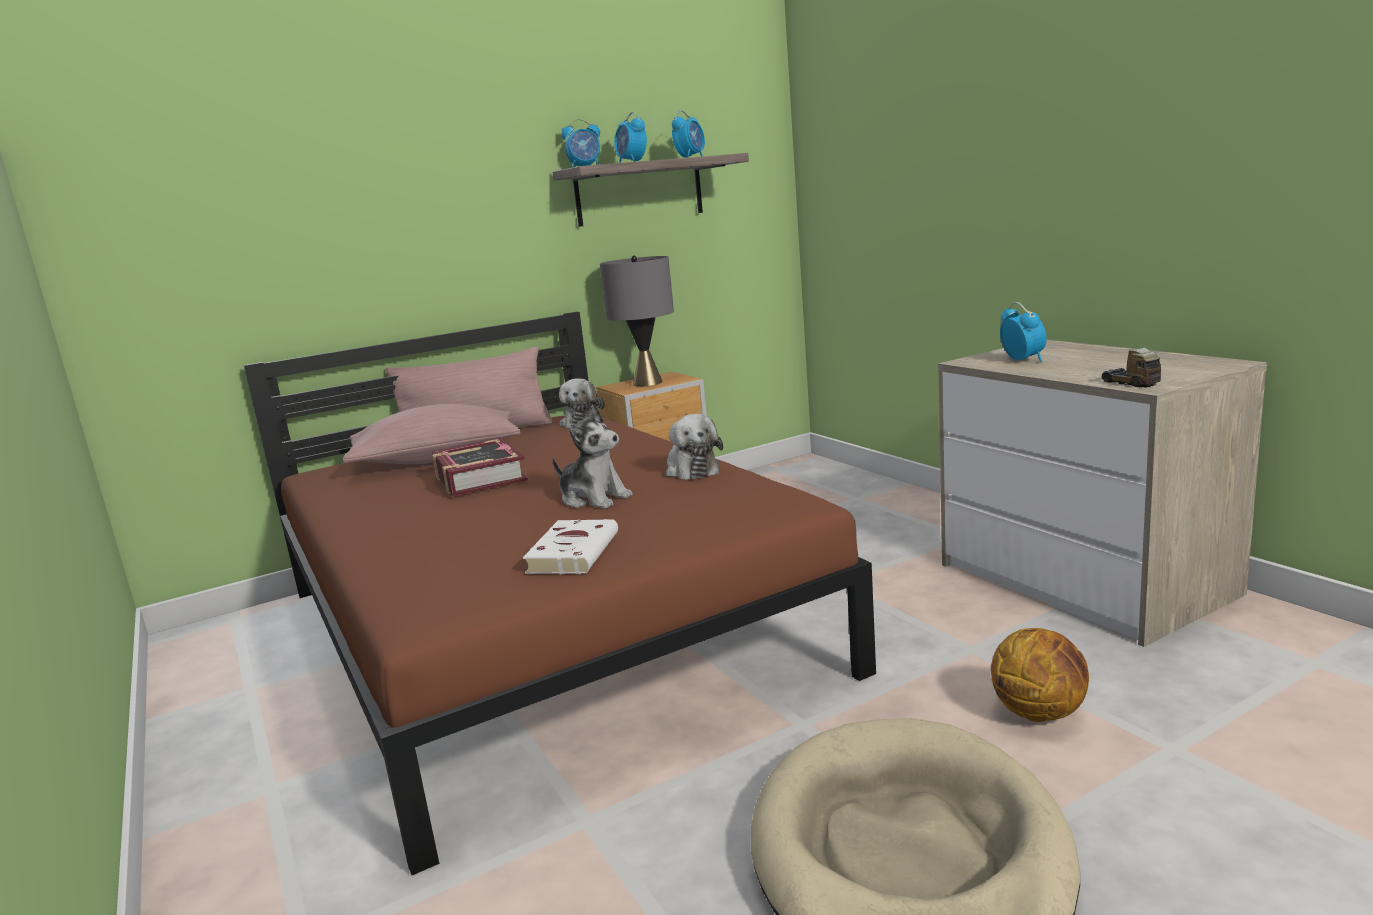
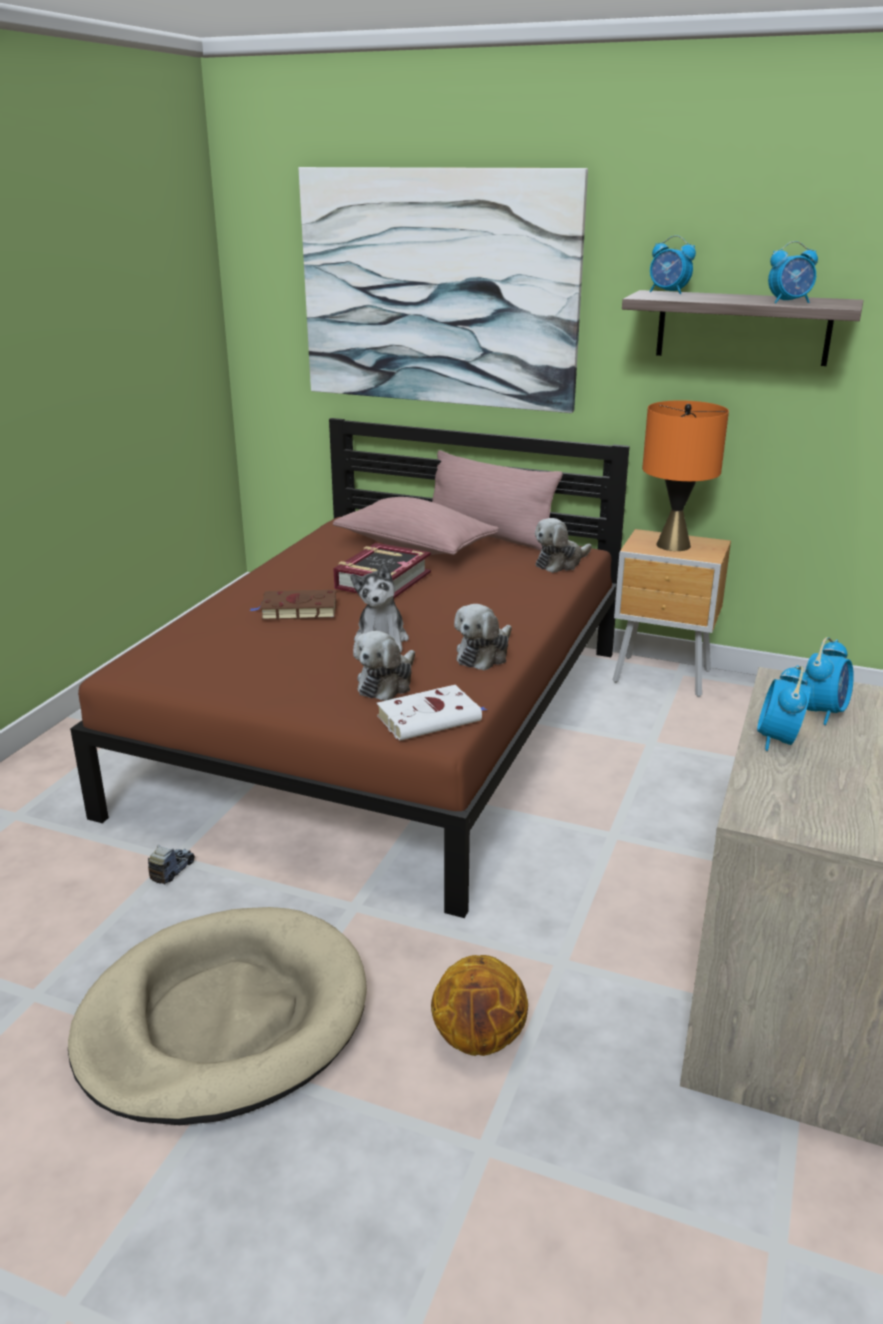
camera: 50 degrees right, 10 degrees up
(352, 196) = (438, 289): none -> picture
(459, 519) = (297, 610): none -> brown book
(574, 552) = (268, 675): white book -> white book (431, 718)
(632, 162) = (704, 298): alarm clock -> alarm clock (778, 740)
(648, 383) = (673, 545): grey table lamp -> orange table lamp
(679, 509) = (387, 683): none -> plush toy
(1130, 383) = (763, 800): toy truck -> toy truck (172, 870)

